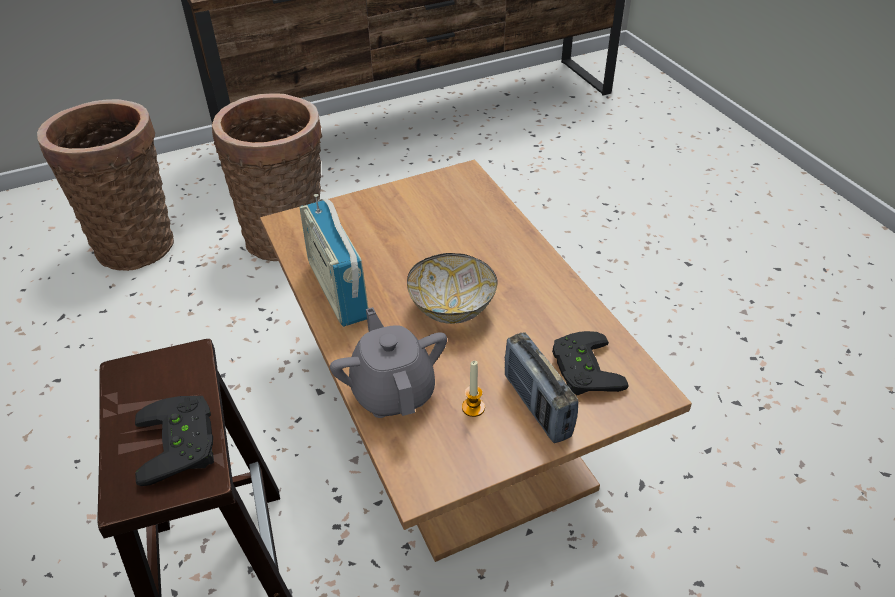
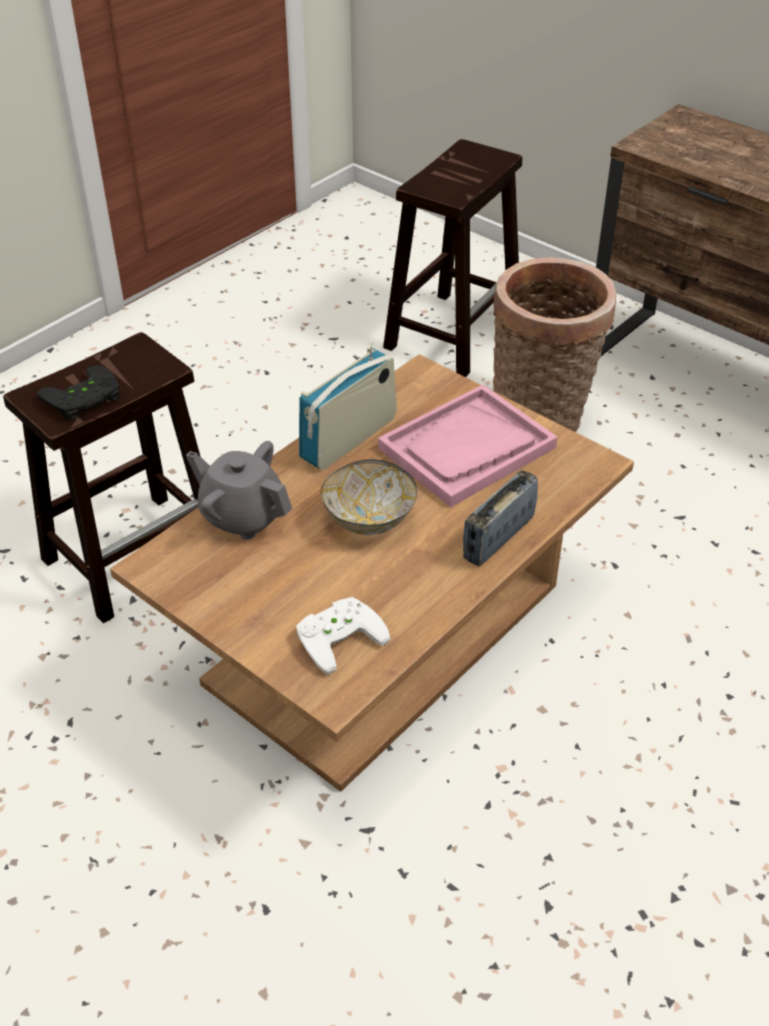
camera: 65 degrees right, 0 degrees up
(137, 242) = (453, 332): basket -> brown stool
(393, 391) = (242, 516): grey teapot -> grey teapot turned 105 degrees counterclockwise
(403, 229) = (467, 448): none -> pink tray
(473, 407) = (249, 572): candle -> none
(536, 406) = (272, 615): radio -> radio (498, 538)
(581, 369) = (338, 635): black game controller -> white game controller

